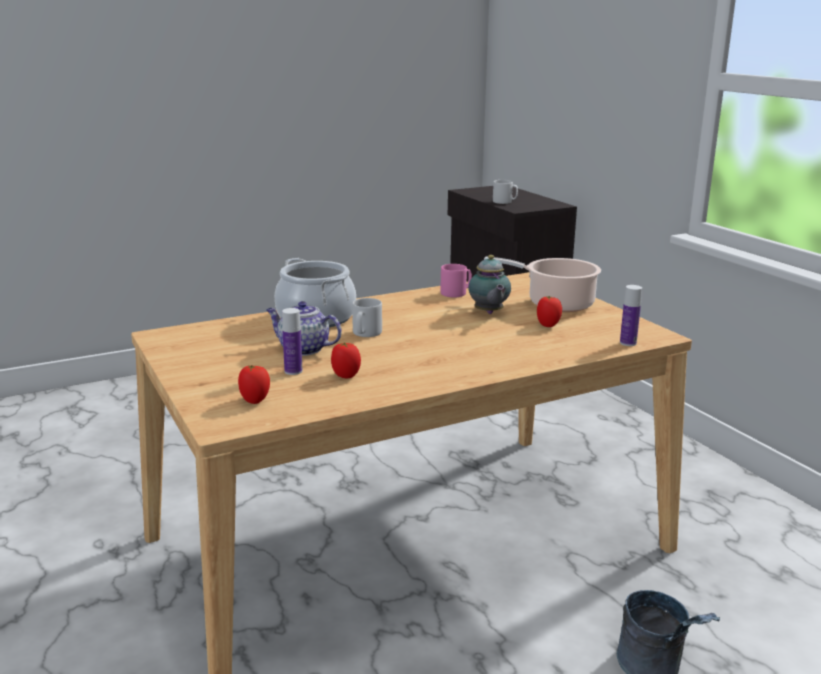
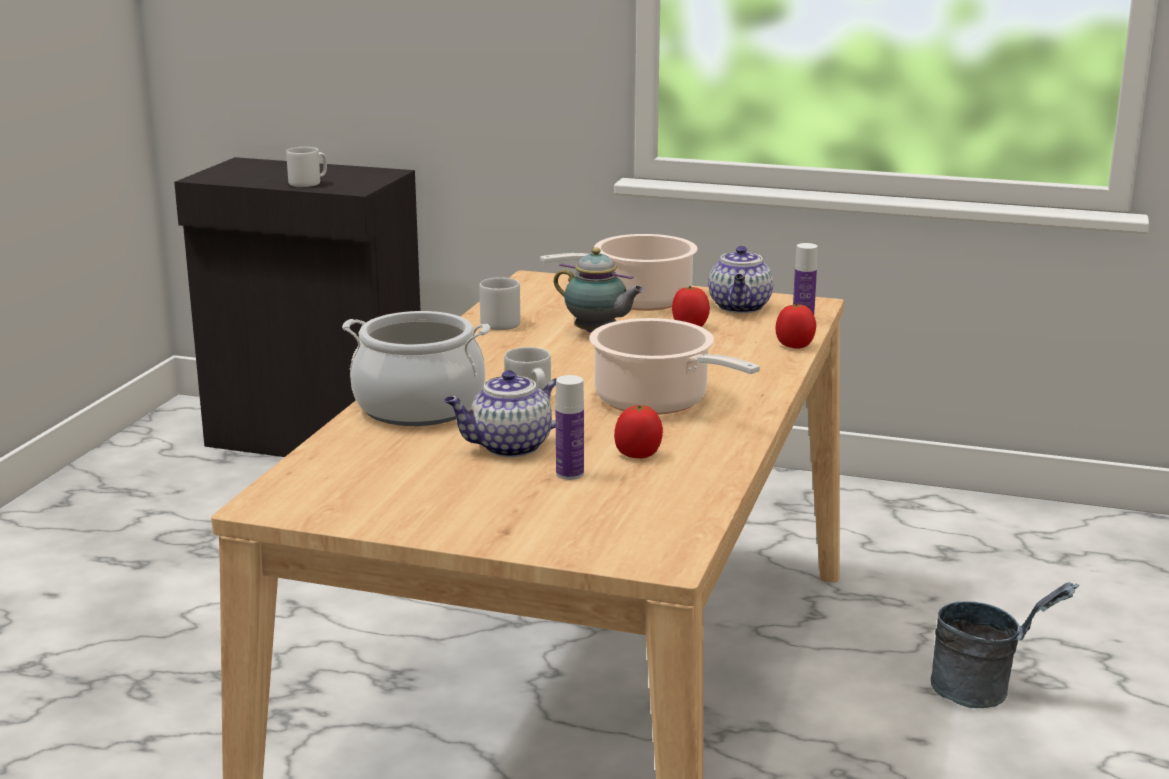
camera: 45 degrees left, 0 degrees up
(255, 400) = (620, 520): tomato -> tomato (794, 346)
(424, 355) = (657, 402): none -> cooking pot
(456, 293) = (502, 323): pink mug -> grey mug
(608, 324) = (740, 307): none -> teapot

